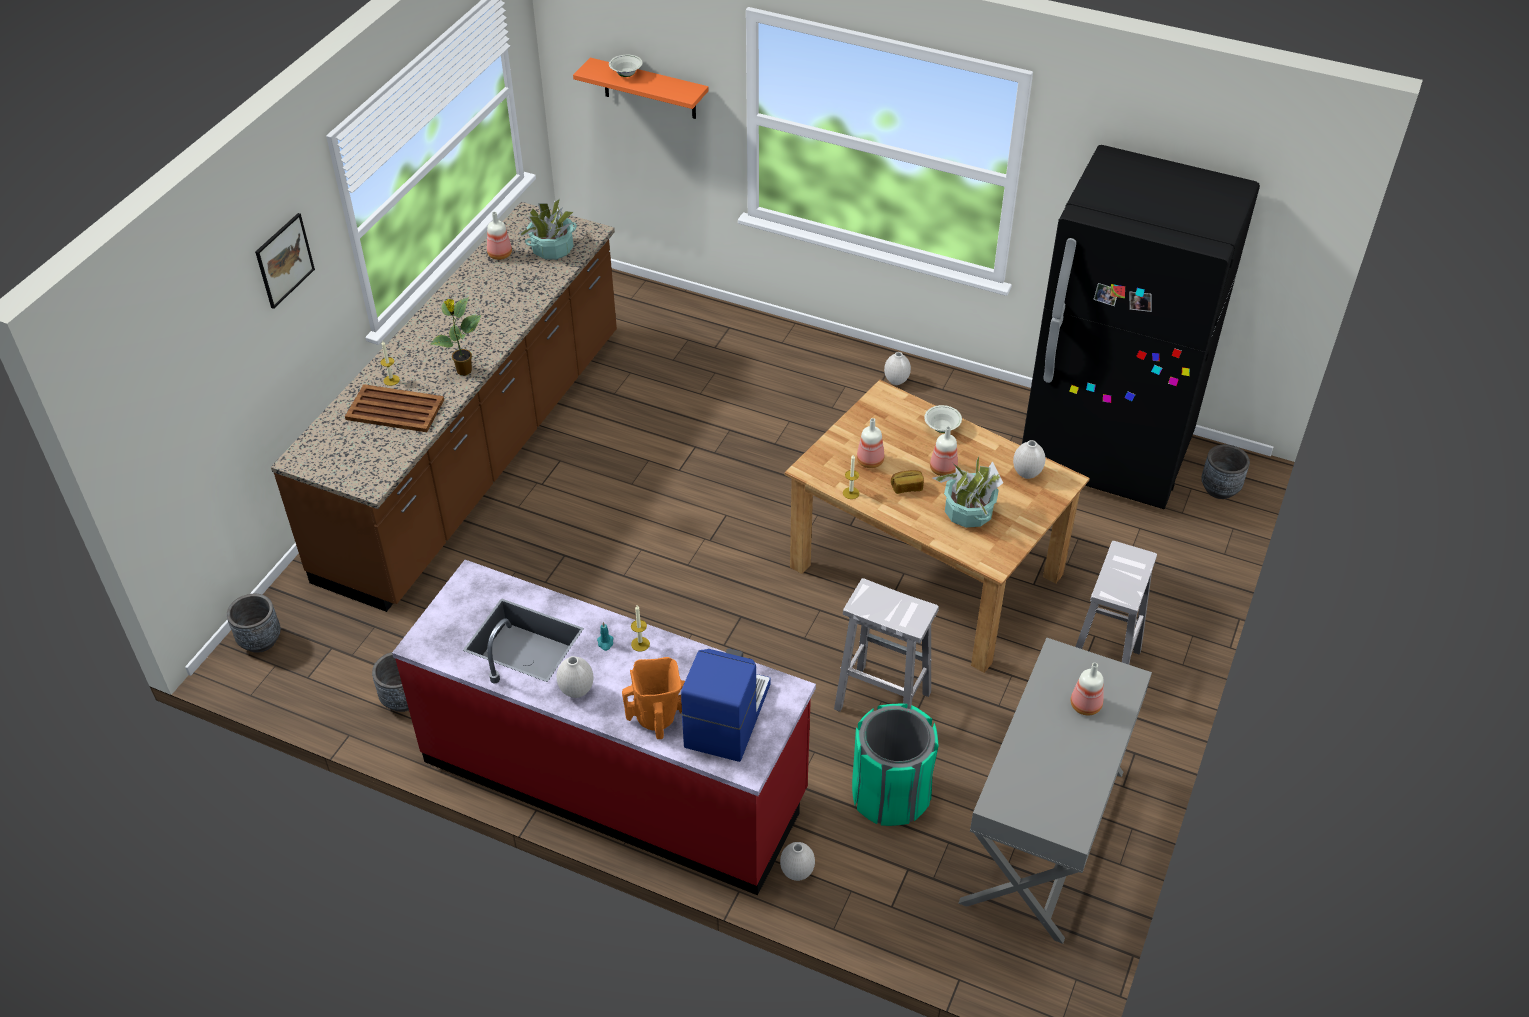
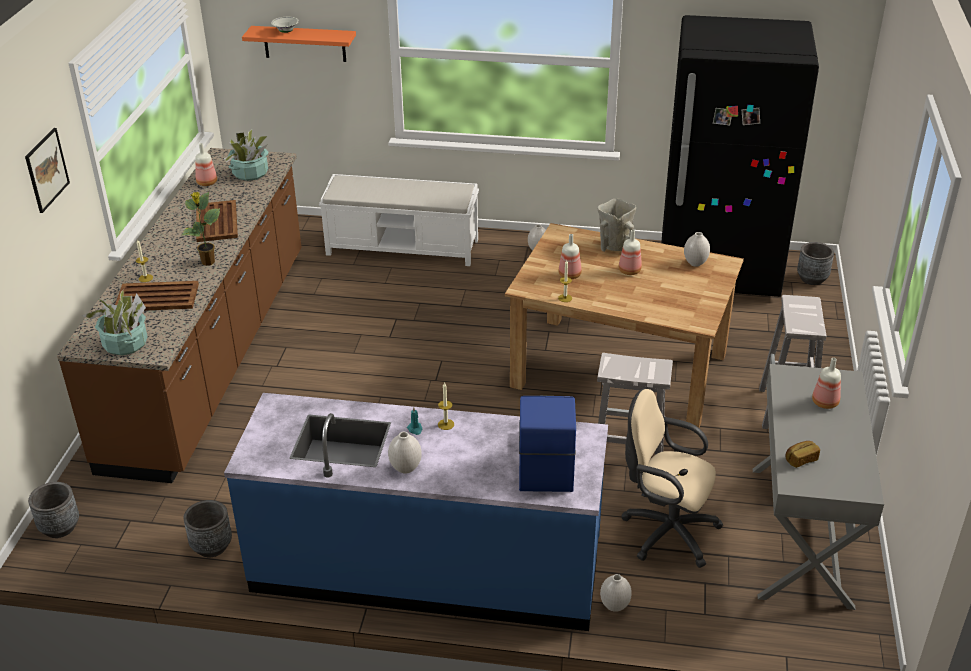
camera: 15 degrees left, 10 degrees down
(491, 315) = (216, 222): none -> brown tray
(615, 778) = (427, 568): red counter -> blue counter
(658, 717) = (486, 473): orange vase -> none
(739, 346) = (403, 247): none -> white bench
(890, 794) = (665, 531): green trash can -> beige office chair
(907, 487) = (607, 287): bread -> bread (800, 459)
(942, 428) = (615, 245): white bowl -> beige vase
(968, 513) = (664, 295): potted plant -> potted plant (125, 344)

